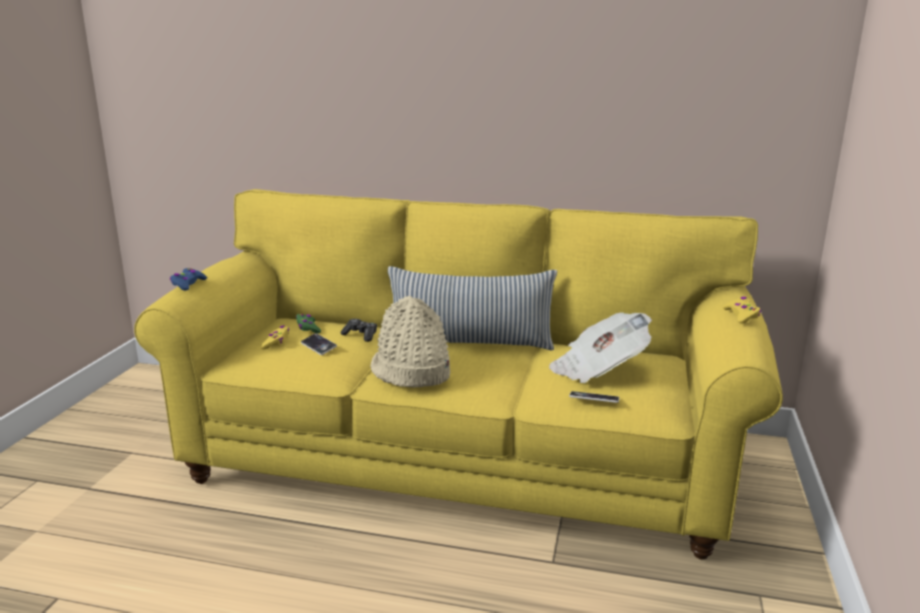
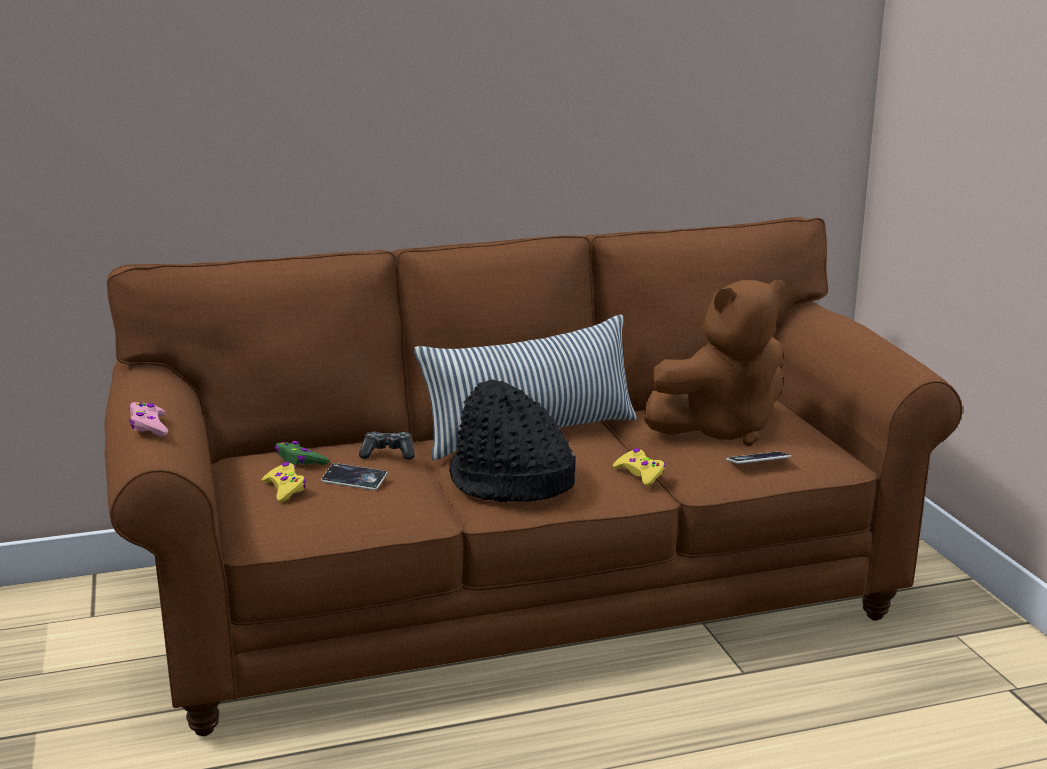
camera: 30 degrees left, 0 degrees up
(188, 284) = (148, 427): blue game controller -> pink game controller
(411, 372) = (509, 483): beige hat -> black hat
(459, 460) = (523, 598): yellow sofa -> brown sofa
(598, 370) = (720, 429): newspaper -> brown plush toy
(741, 316) = (863, 331): yellow game controller -> yellow game controller (640, 474)

